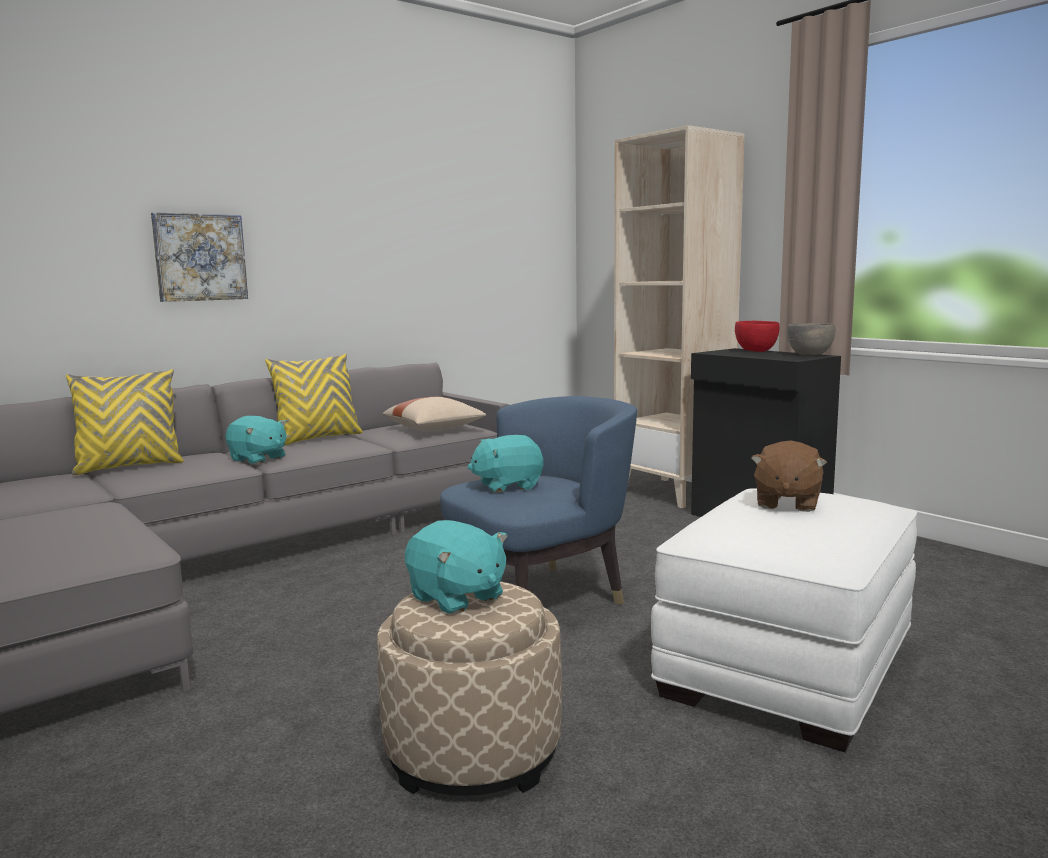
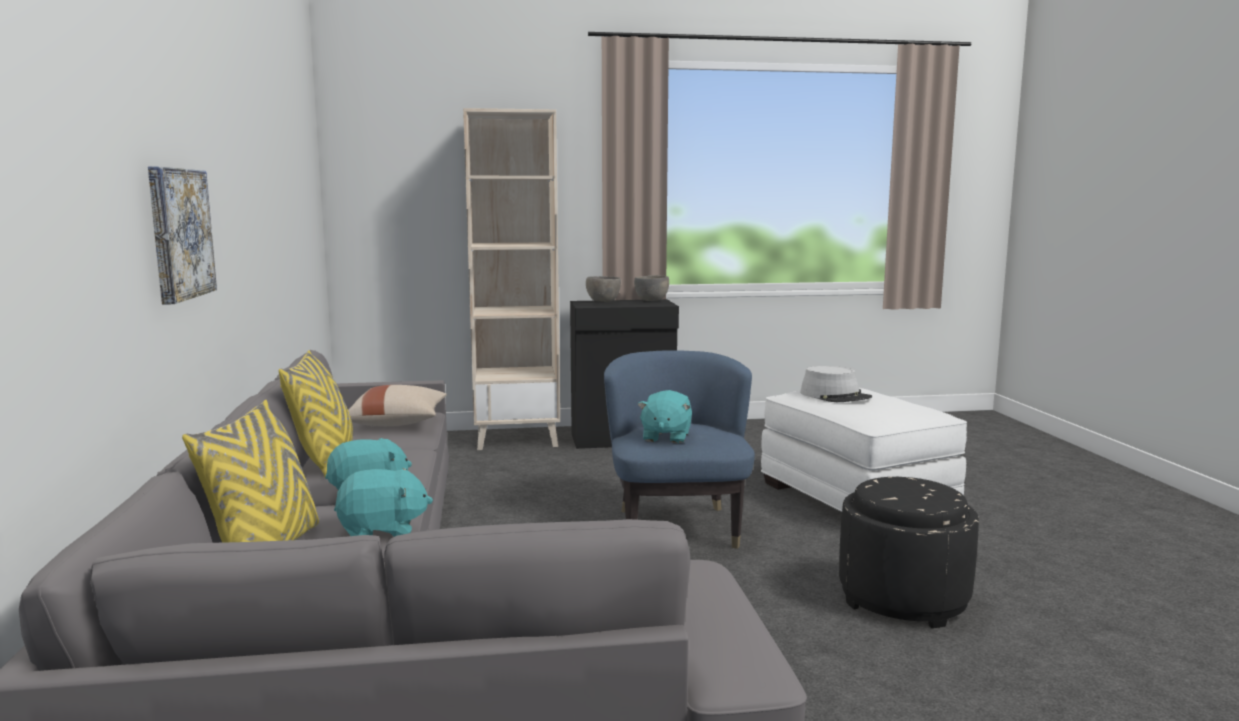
camera: 60 degrees left, 0 degrees up
(456, 598) = (901, 491): turquoise plush toy -> turquoise plush toy (382, 531)
(472, 752) = (903, 599): beige ottoman -> black ottoman
(755, 351) = (602, 301): red bowl -> grey bowl
(786, 503) = (835, 396): brown plush toy -> grey hat

